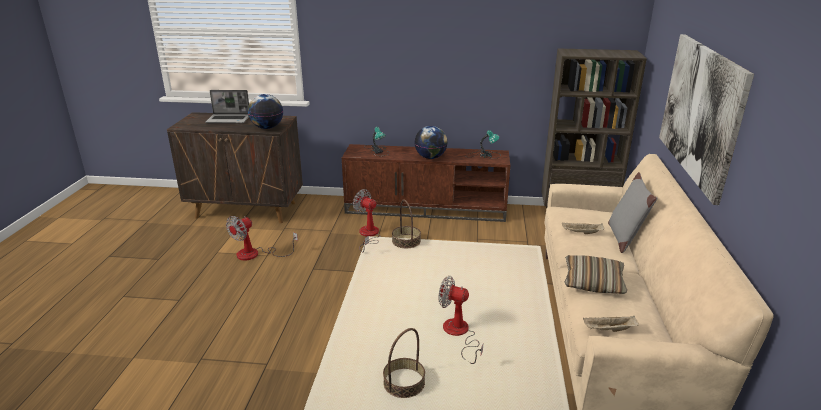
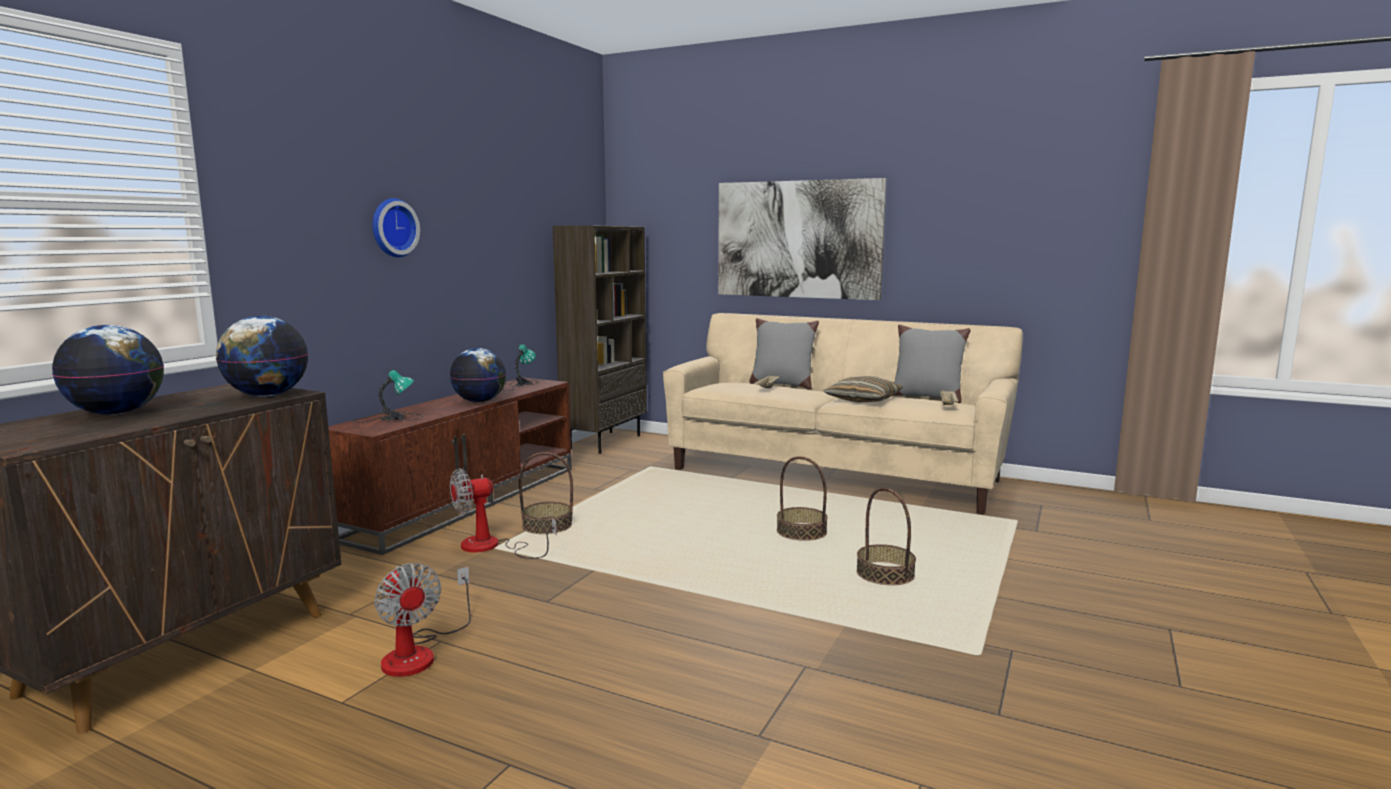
camera: 70 degrees left, 15 degrees down
(229, 119) = (117, 413): laptop -> globe
(407, 46) = (392, 228): none -> wall clock
(459, 334) = (801, 532): fan -> basket
(660, 318) = (926, 397): none -> grey pillow

